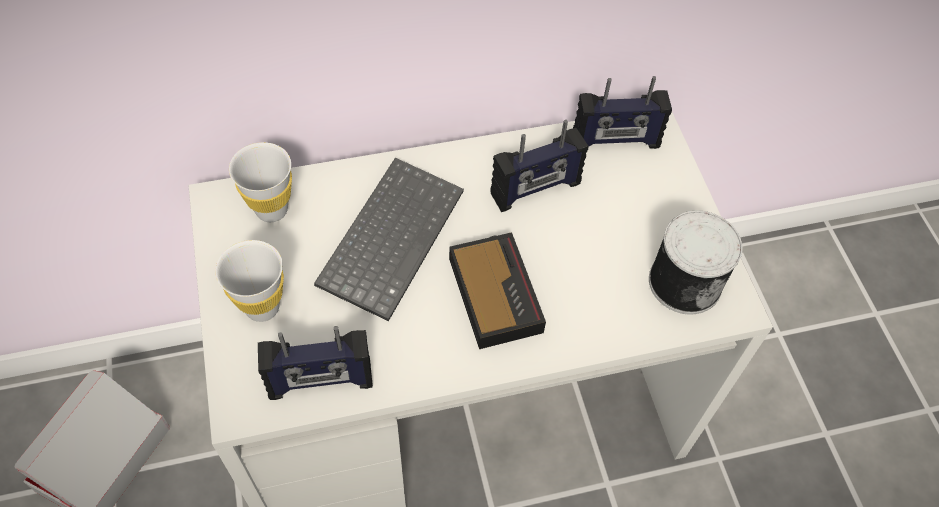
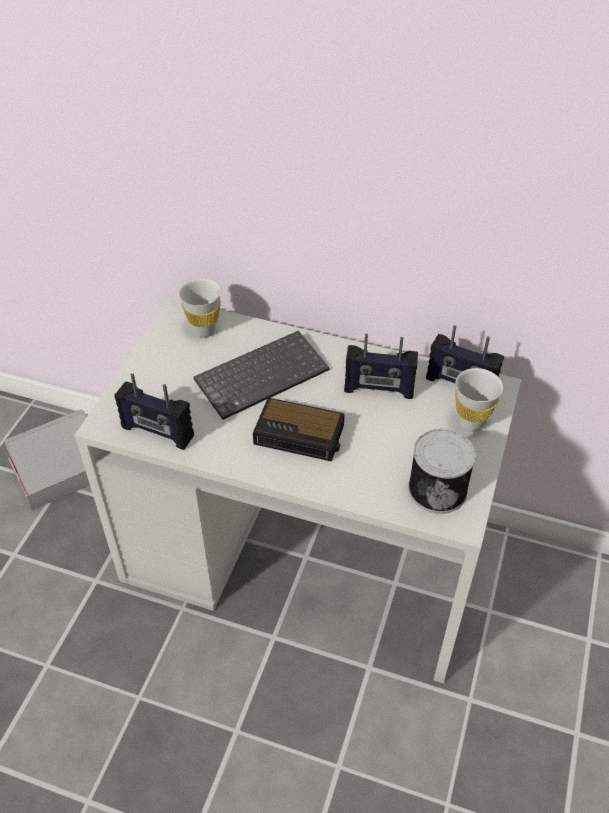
camera: 35 degrees right, 10 degrees down
(262, 307) = (157, 378): white cup -> white cup (470, 423)
(494, 292) = (301, 435): alarm clock -> alarm clock turned 90 degrees clockwise

